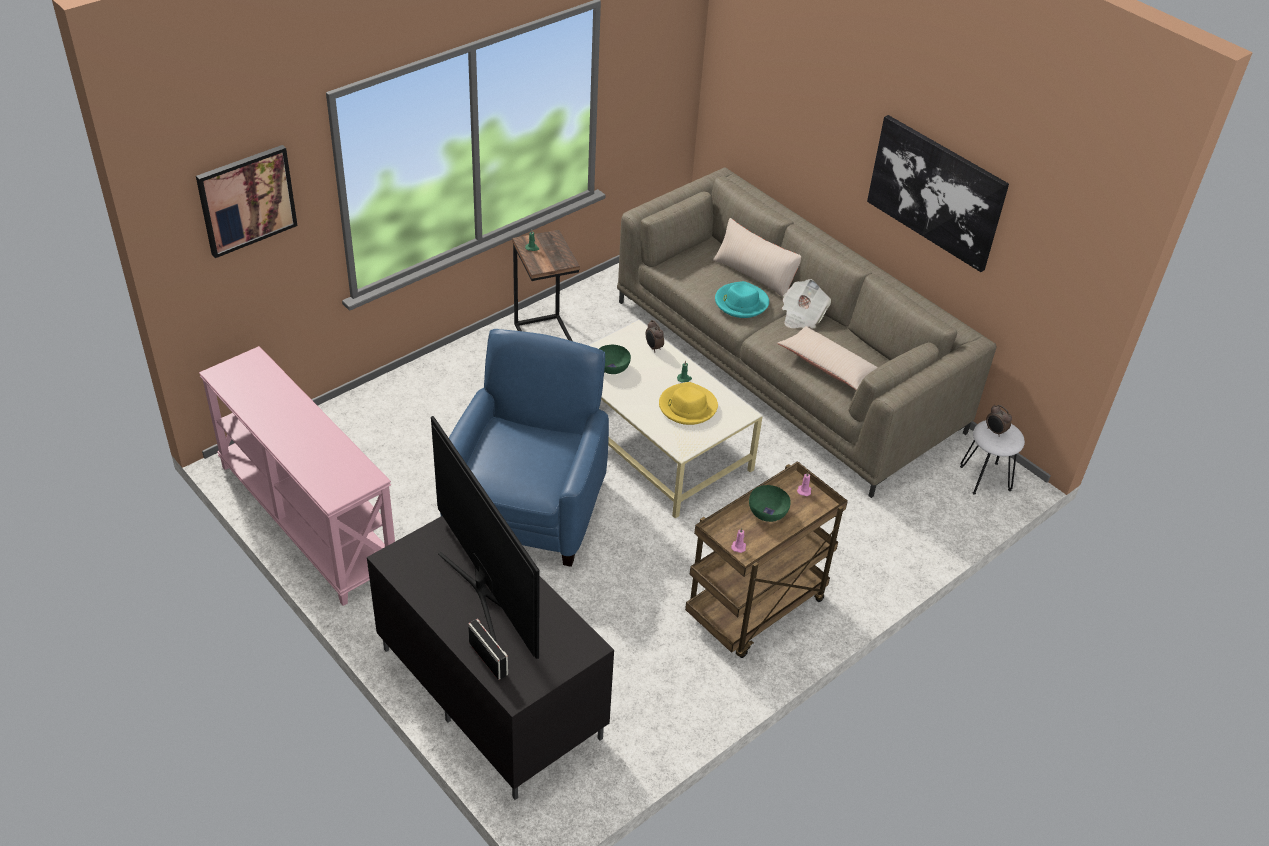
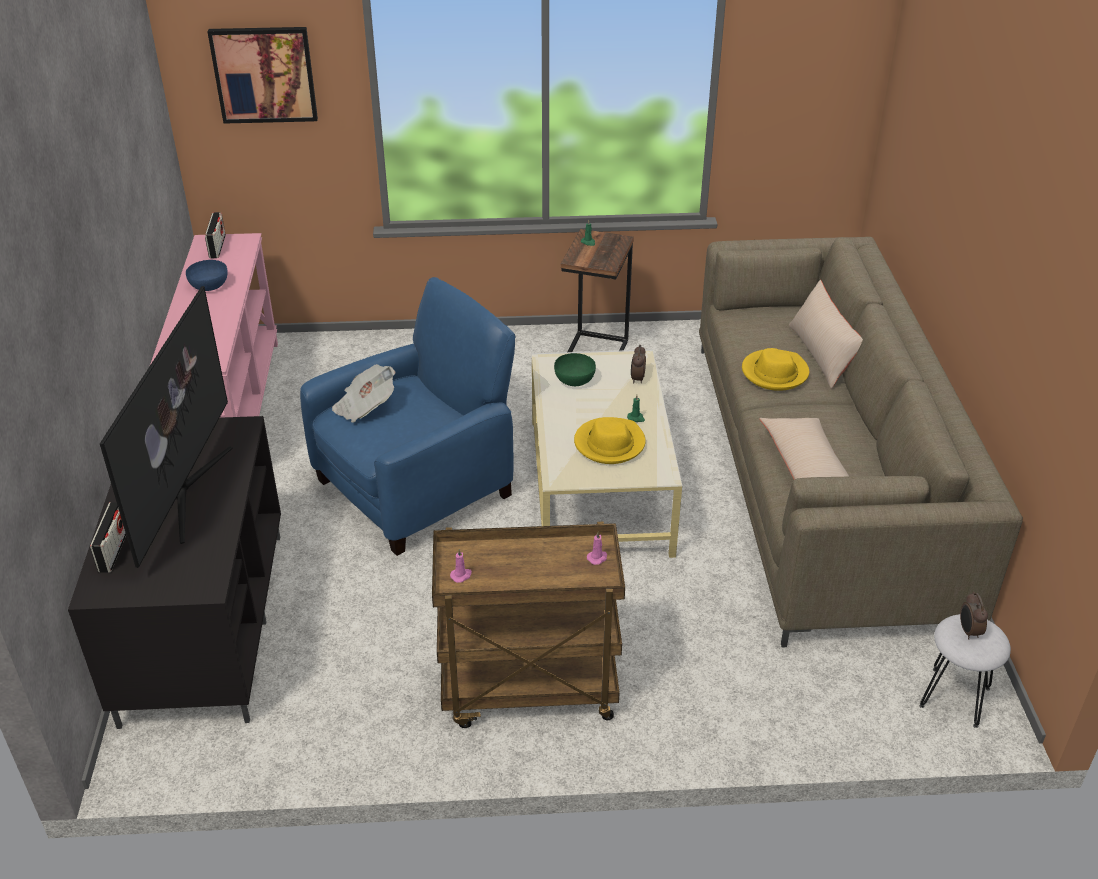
camera: 40 degrees right, 5 degrees down
(237, 375) = (217, 246): none -> radio
(278, 414) = (209, 286): none -> blue bowl
(741, 302) = (774, 373): turquoise hat -> yellow hat
(767, 512) = (531, 559): green bowl -> none
(802, 315) = (832, 410): newspaper -> newspaper (365, 407)
(936, 192) = (1012, 287): picture -> none

